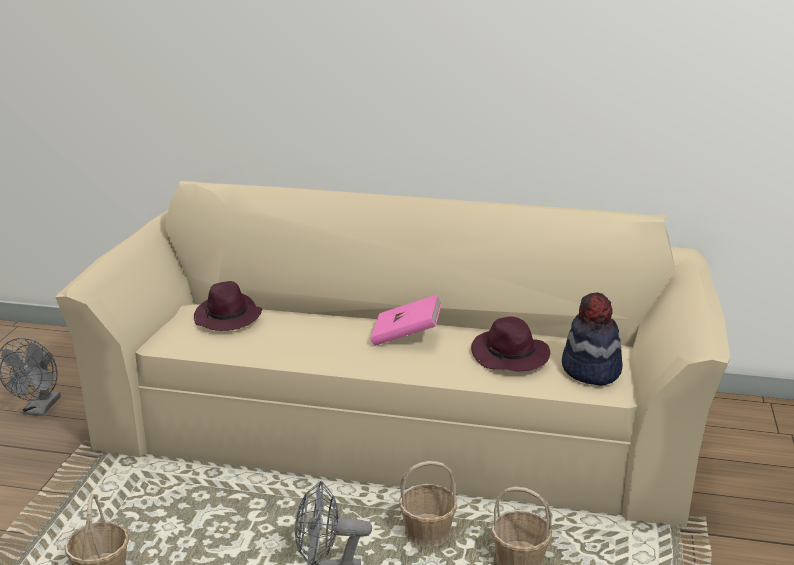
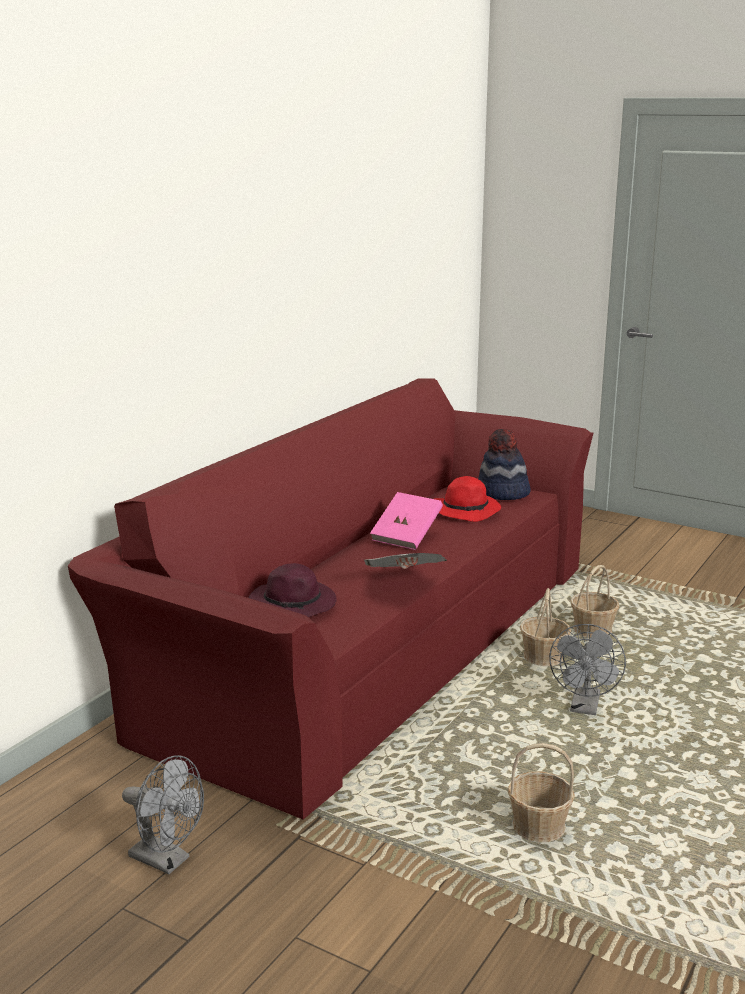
camera: 70 degrees left, 5 degrees down
(295, 353) = (404, 582): none -> newspaper
(398, 420) = (369, 640): beige sofa -> red sofa
(510, 356) = (466, 510): purple hat -> red hat

